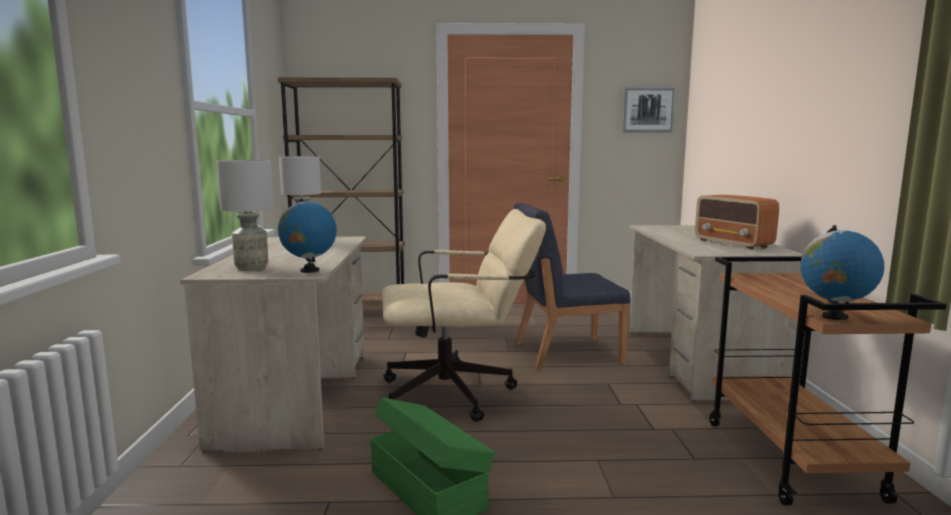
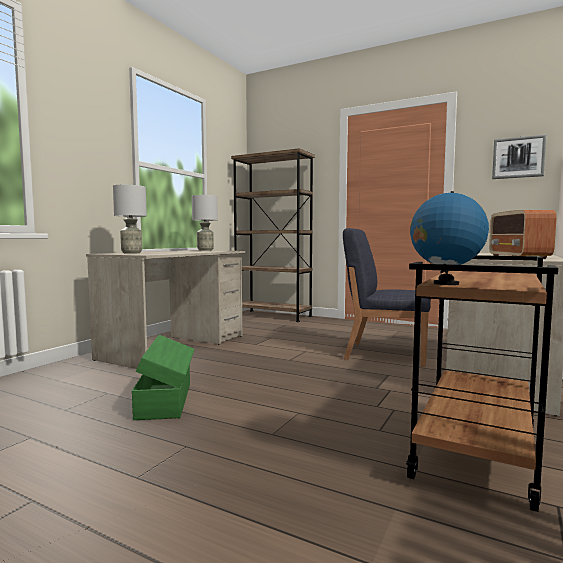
camera: 30 degrees right, 5 degrees down
(309, 270) = (152, 254): globe -> none
(459, 393) = (267, 361): beige office chair -> none

